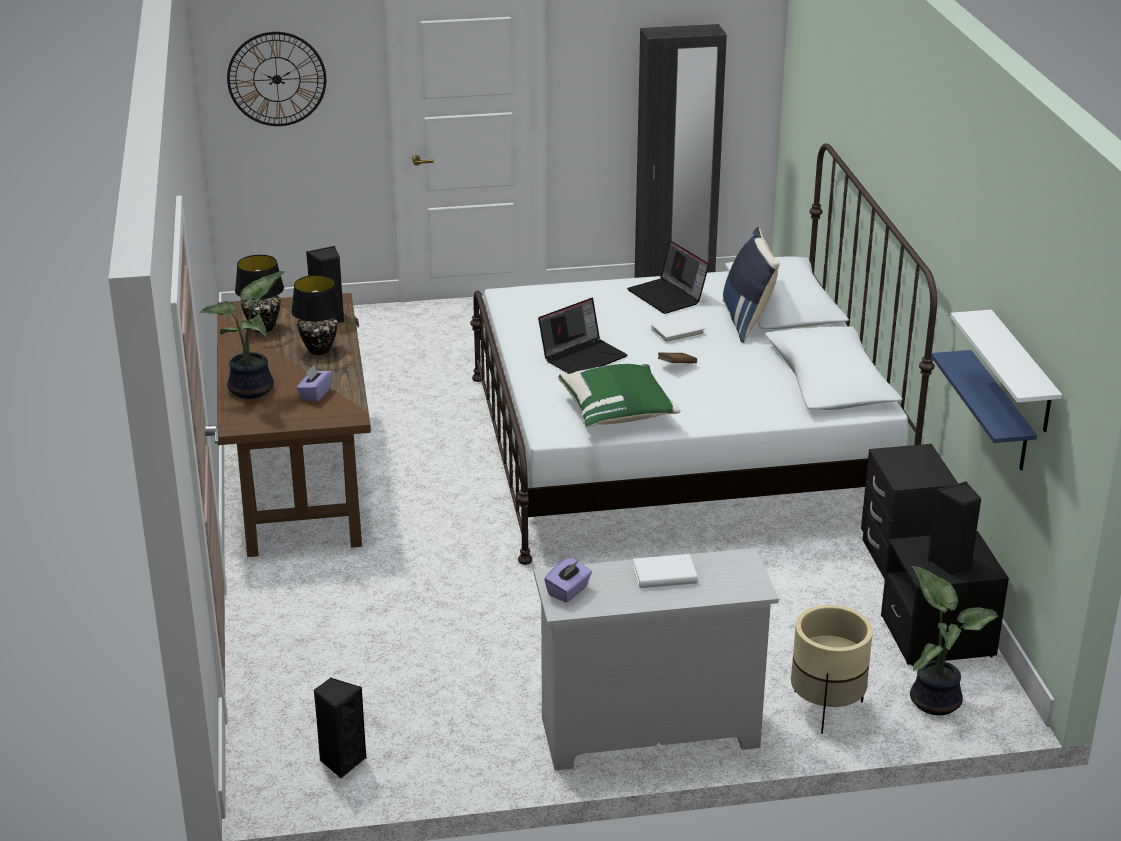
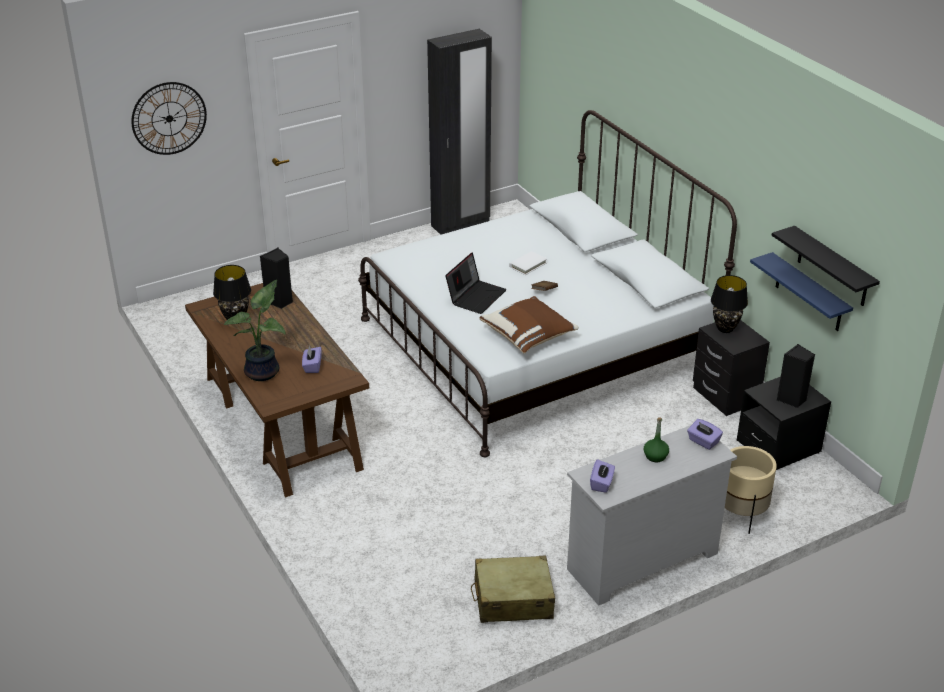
camera: 20 degrees left, 5 degrees up
(319, 350) = (290, 330): black table lamp -> black table lamp (725, 329)
(341, 761) = (452, 638): black speaker -> none
(447, 736) = (513, 599): none -> beige suitcase
(618, 413) = (529, 336): green pillow -> brown pillow
(664, 575) = (655, 456): white book -> green bottle
(668, 296) = (503, 237): laptop -> none
(744, 572) = (703, 442): none -> purple tissue box
(748, 321) = (568, 247): blue pillow -> none
(936, 699) = (802, 491): potted plant -> none
(1022, 373) = (833, 267): white shelf -> black shelf

